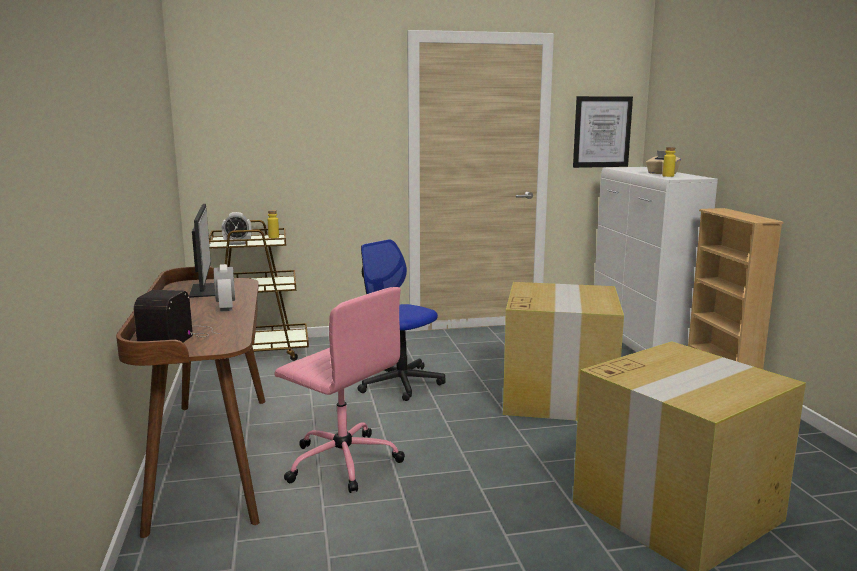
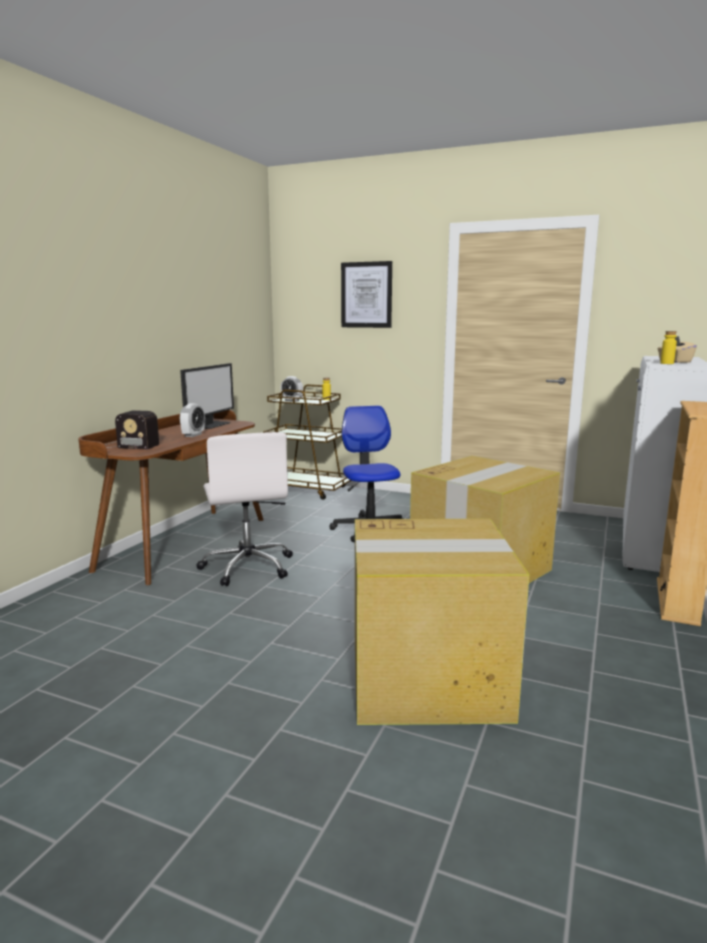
camera: 35 degrees right, 0 degrees up
(178, 337) = (129, 445): radio -> radio turned 120 degrees counterclockwise
(342, 461) = (248, 567): pink office chair -> white office chair
(602, 132) = (653, 318): picture -> picture (366, 295)

